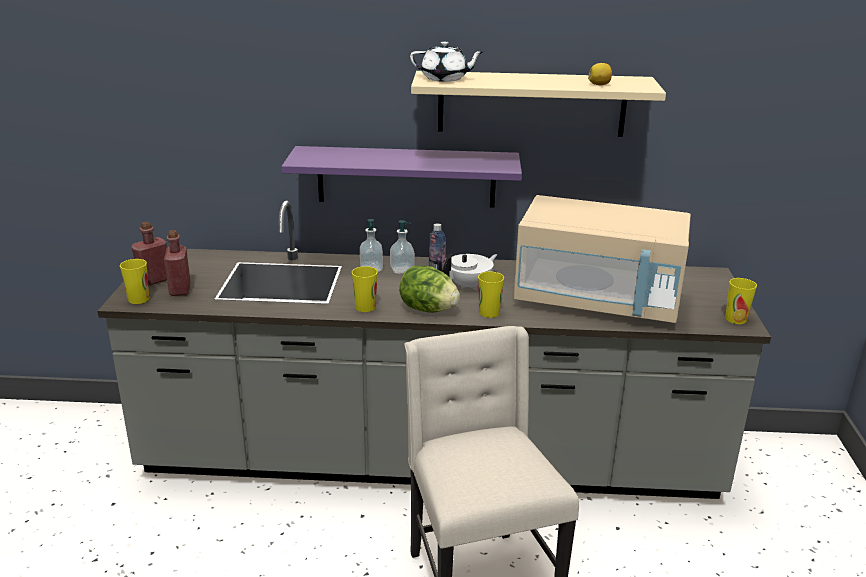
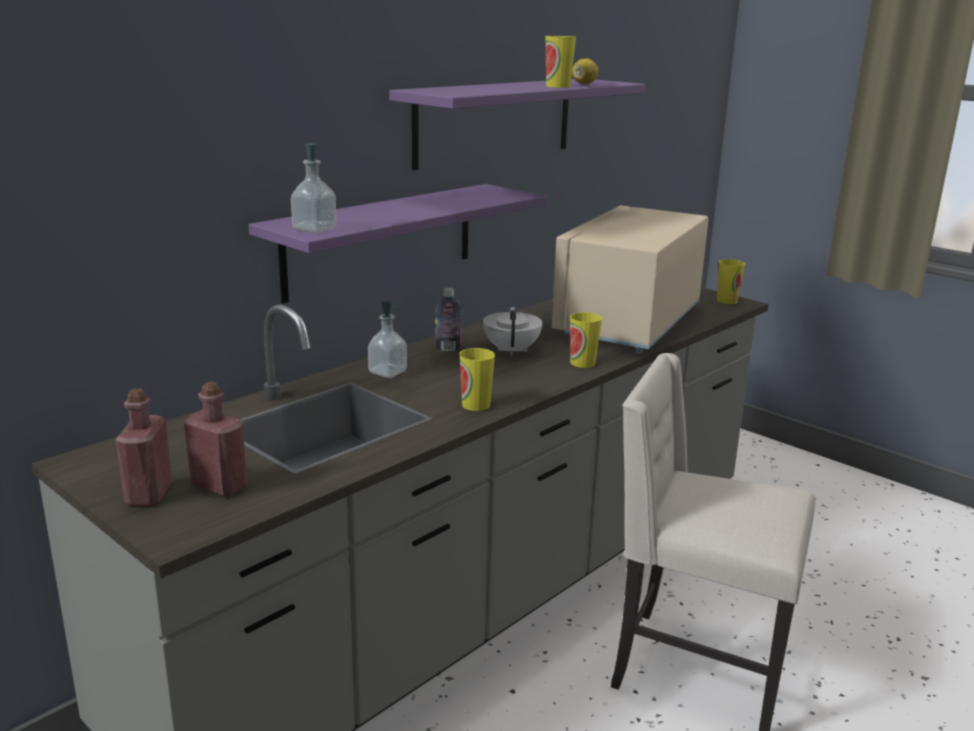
camera: 50 degrees left, 5 degrees down
(138, 299) = (188, 523): cup -> cup (558, 86)
(402, 270) = (420, 362): soap dispenser -> soap dispenser (314, 229)
(428, 309) = (532, 382): lettuce -> none
(445, 78) = (453, 91): white teapot -> none
(531, 104) = (495, 121): beige shelf -> purple shelf
(597, 301) = (627, 323): beige microwave -> beige microwave turned 150 degrees clockwise

